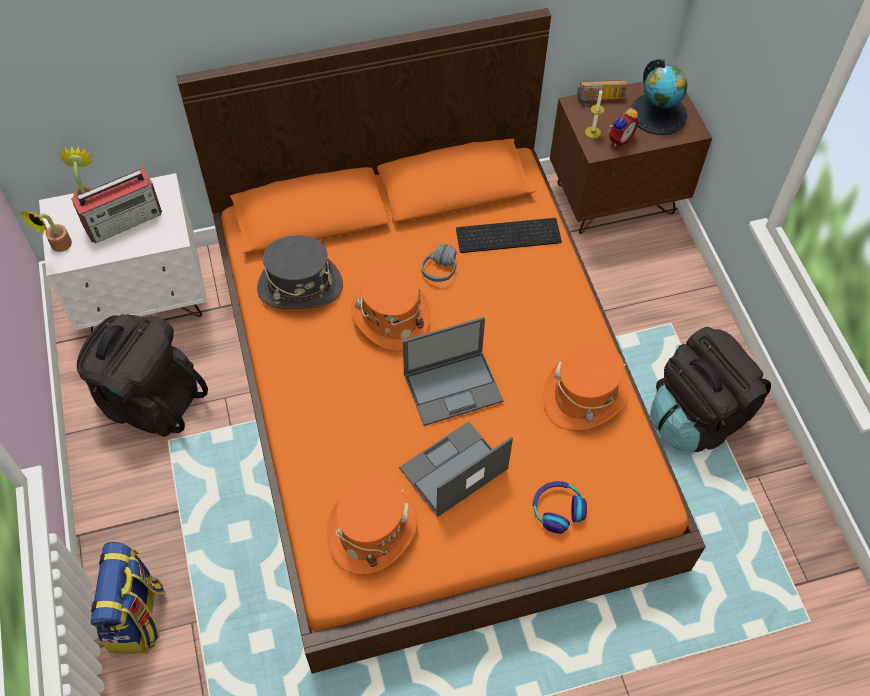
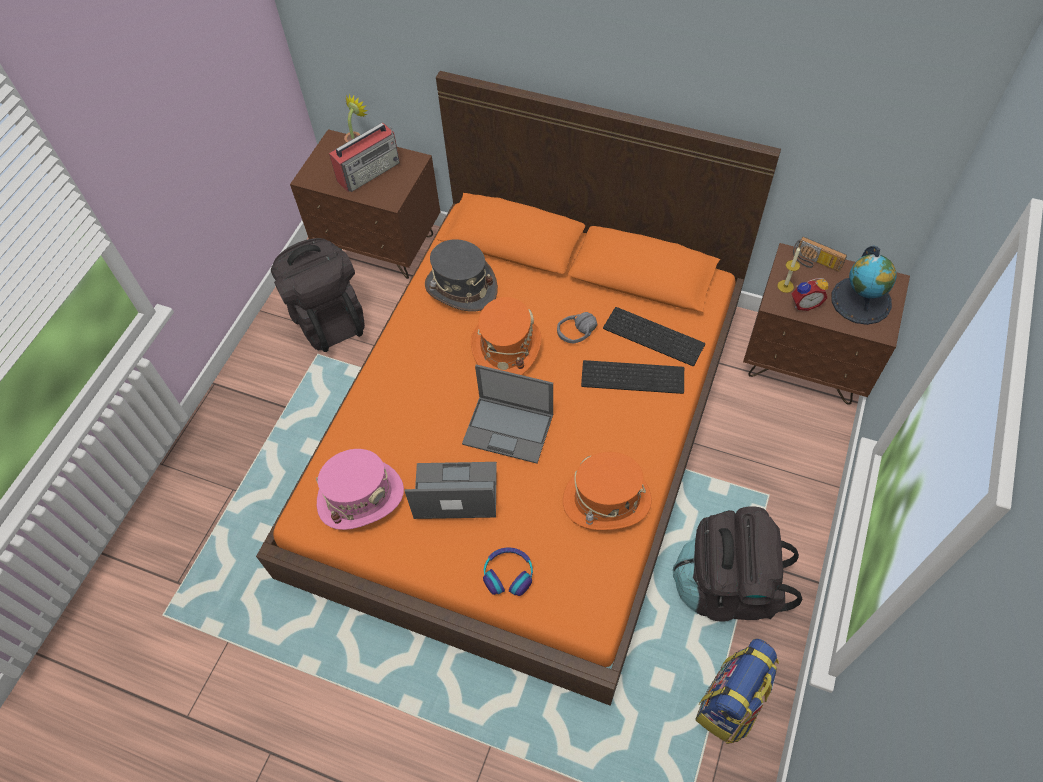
camera: 40 degrees right, 0 degrees up
(58, 247) = (313, 168): potted plant -> none
(124, 219) = (369, 171): radio -> radio turned 45 degrees counterclockwise
(137, 617) = (204, 463): backpack -> backpack (730, 704)
(144, 299) = (381, 246): white nightstand -> brown nightstand
(372, 530) = (360, 497): orange hat -> pink hat
(520, 278) = (633, 375): none -> keyboard

